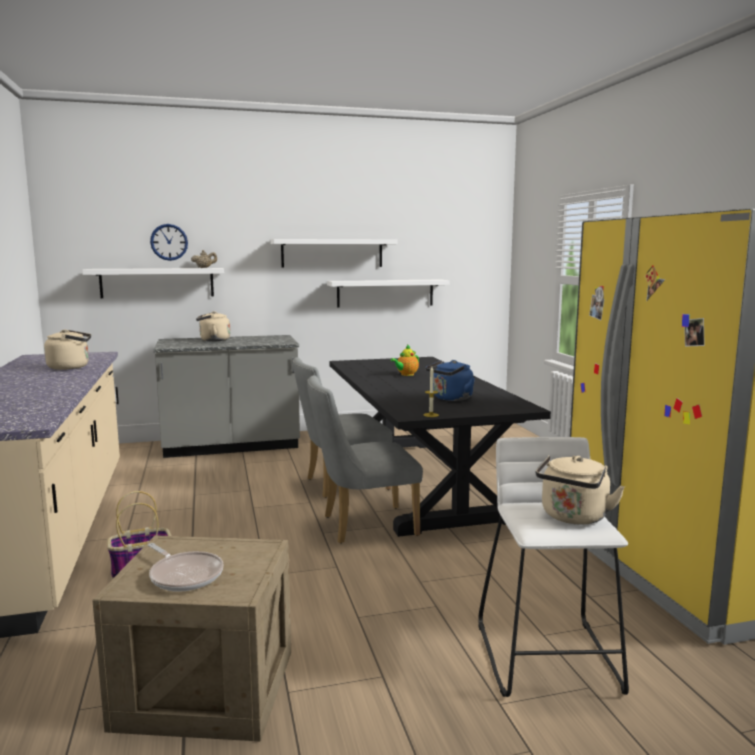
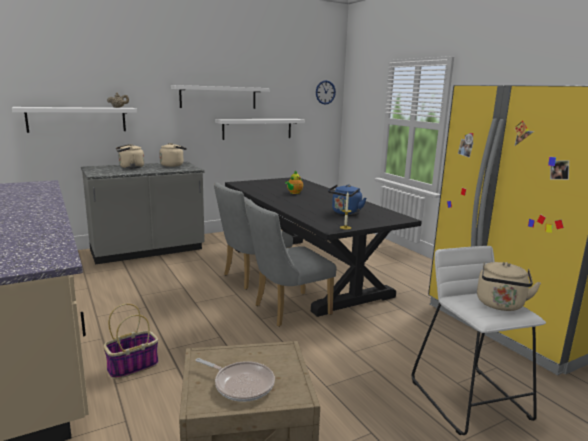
camera: 15 degrees left, 5 degrees up
(71, 367) = (32, 197): beige kettle -> beige kettle (173, 165)
(169, 242) = (86, 85): wall clock -> wall clock (325, 92)

